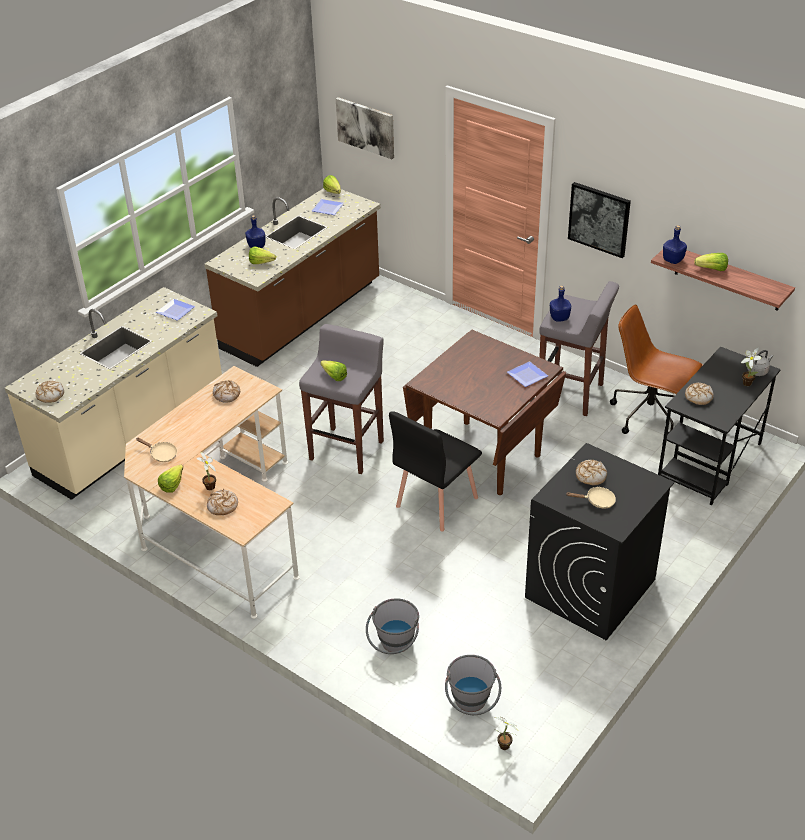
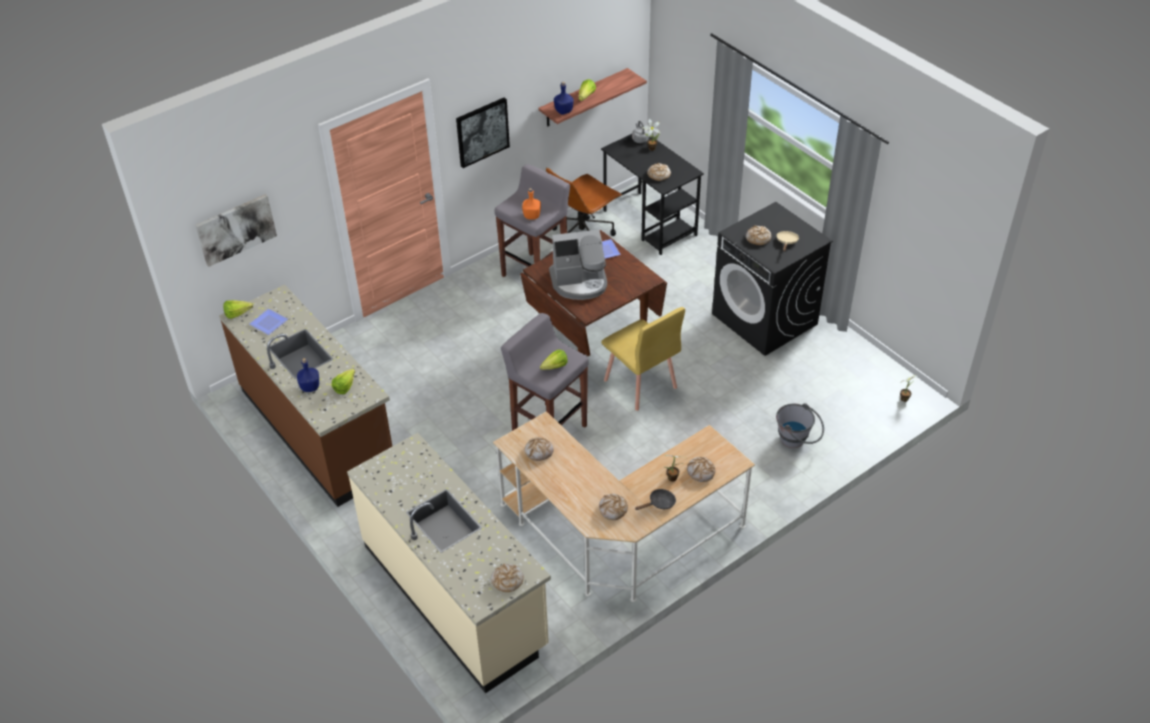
camera: 75 degrees left, 5 degrees up
(161, 454) = (613, 509): beige frying pan -> bread
(174, 484) = (659, 503): lettuce -> black frying pan
(177, 311) = (400, 463): plate -> none
(436, 502) = (640, 384): black chair -> yellow chair
(468, 368) = (579, 282): none -> coffee machine
(471, 705) = (864, 408): grey bucket -> none
(559, 318) = (532, 216): blue bottle -> orange bottle

